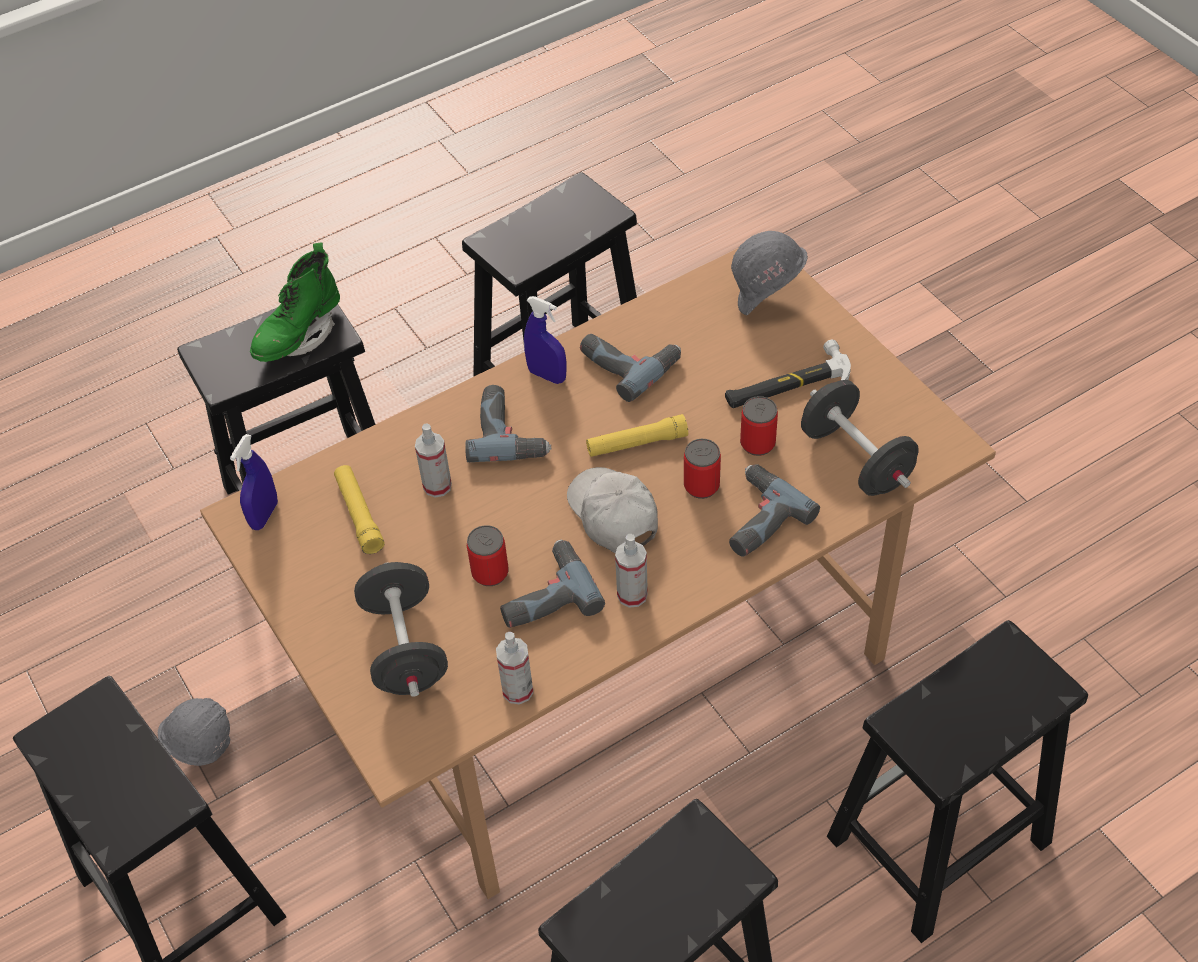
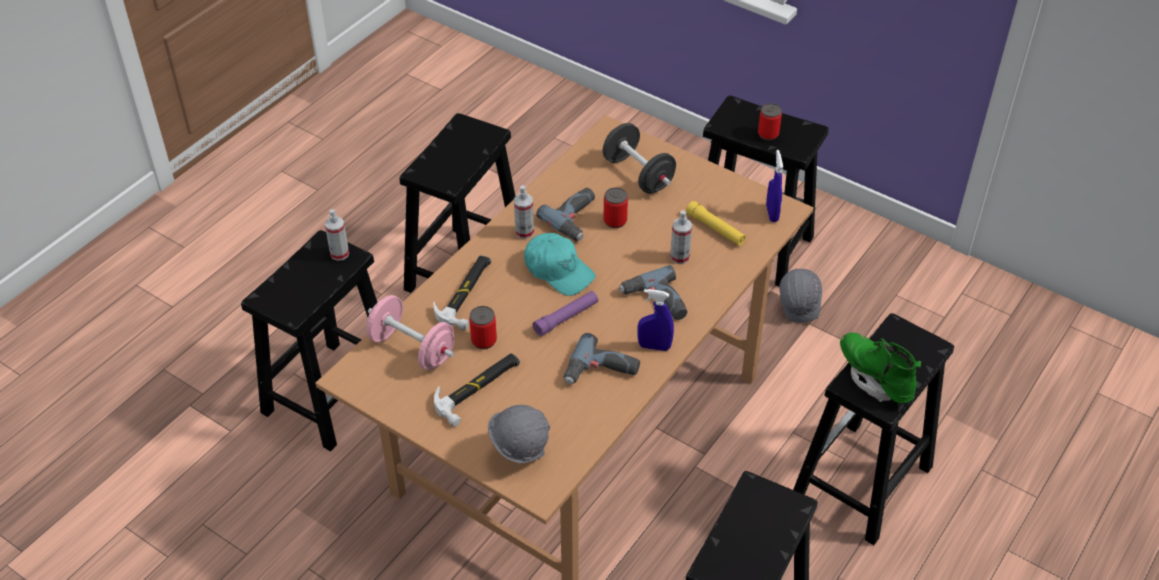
camera: 155 degrees right, 5 degrees down
(299, 335) = (875, 378): green boot -> green boot turned 45 degrees counterclockwise
(517, 690) = (564, 172): spray bottle -> spray bottle (339, 254)
(613, 515) = (558, 270): white cap -> turquoise cap
(636, 443) = (566, 318): yellow flashlight -> purple flashlight
(701, 486) = (510, 303): can -> can (768, 134)
(756, 518) = (467, 293): power drill -> hammer
(856, 459) = (412, 348): black dumbbell -> pink dumbbell

